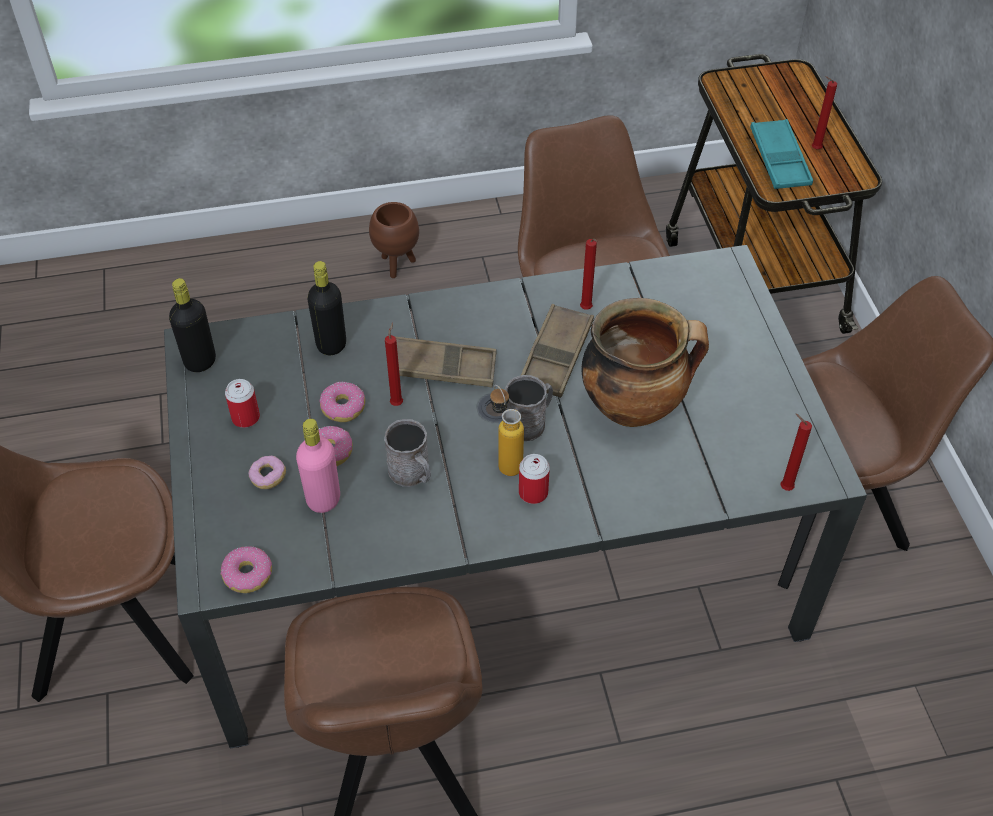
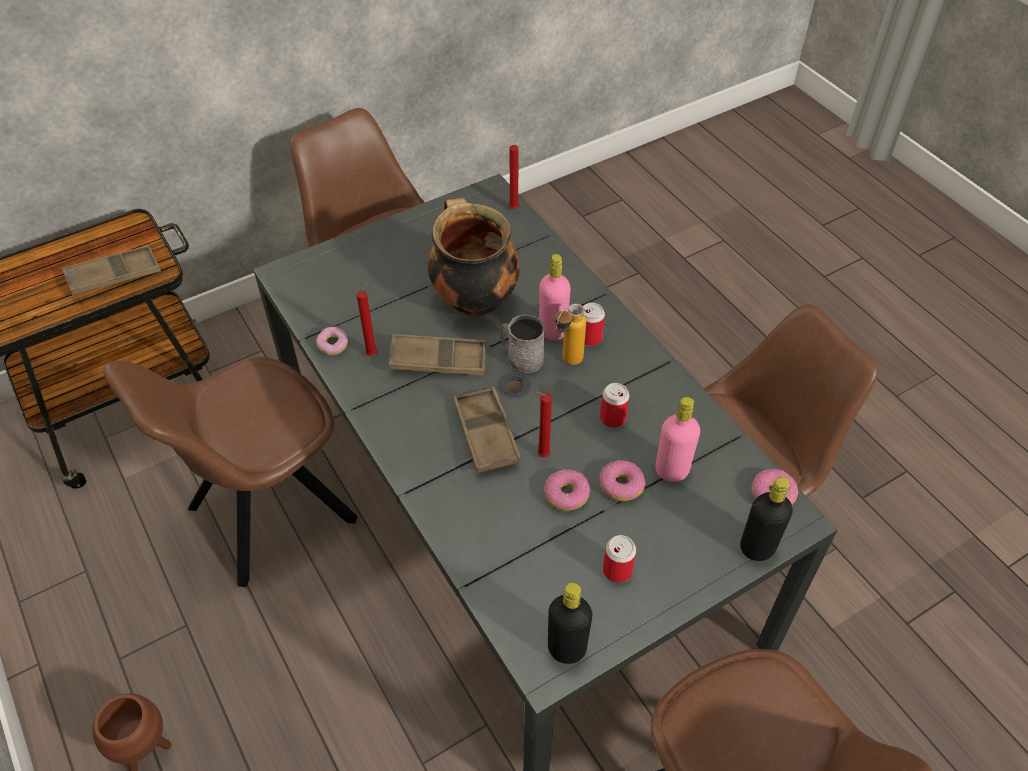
camera: 110 degrees left, 0 degrees up
(268, 477) = (672, 521): donut -> donut (333, 346)
(331, 344) = (493, 535): black bottle -> black bottle (757, 548)
(412, 474) = (612, 418): grey mug -> can
(558, 462) = (553, 330): none -> pink bottle
(779, 160) = (114, 275): turquoise tray -> brown tray
(814, 149) = (94, 255): red candle -> none

